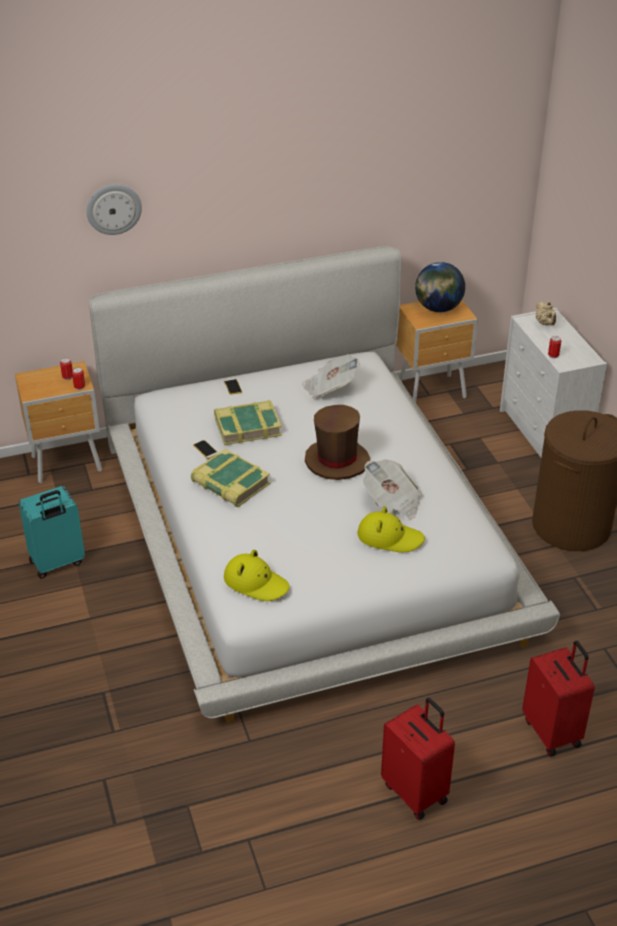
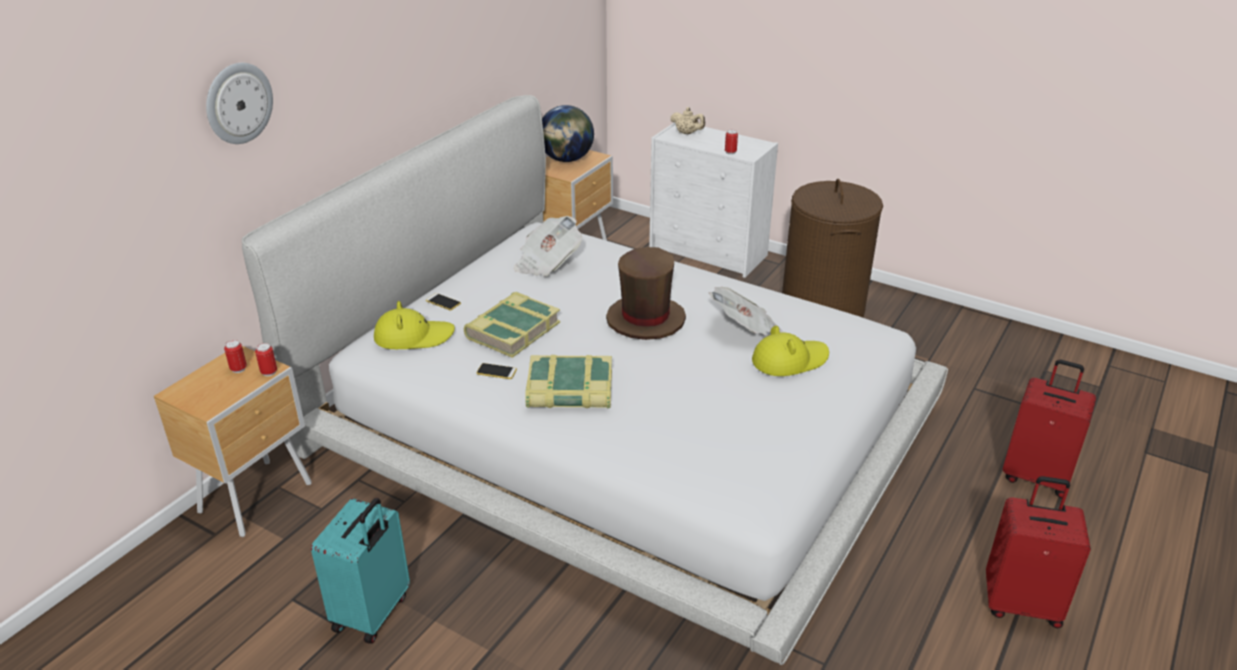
camera: 40 degrees left, 5 degrees down
(256, 582) = (731, 469): yellow hat -> yellow hat (413, 336)

